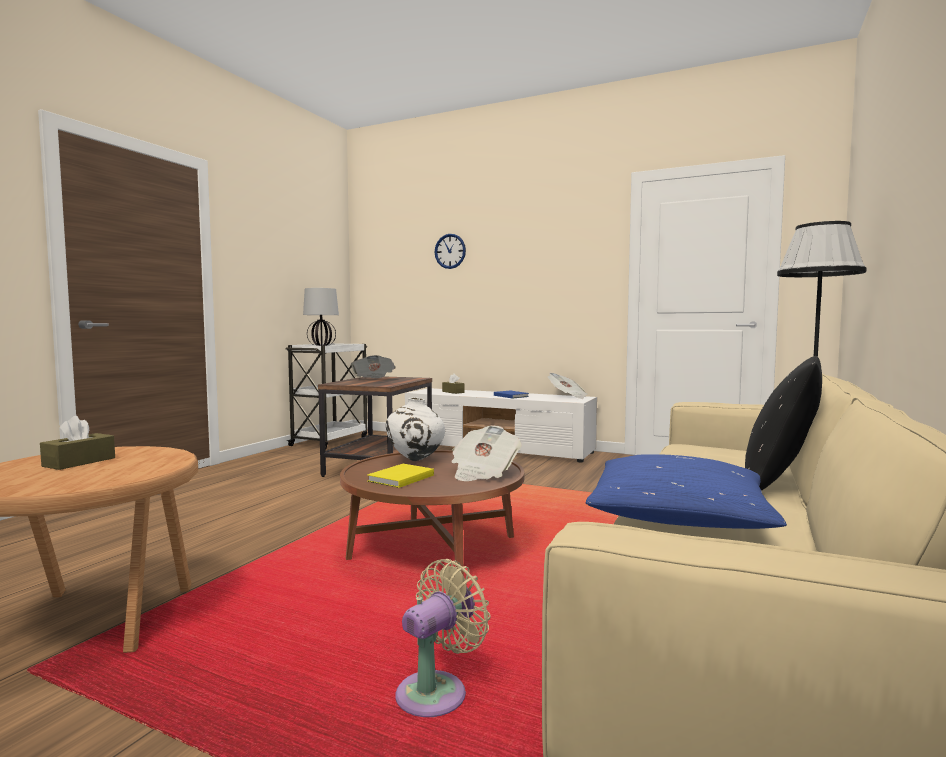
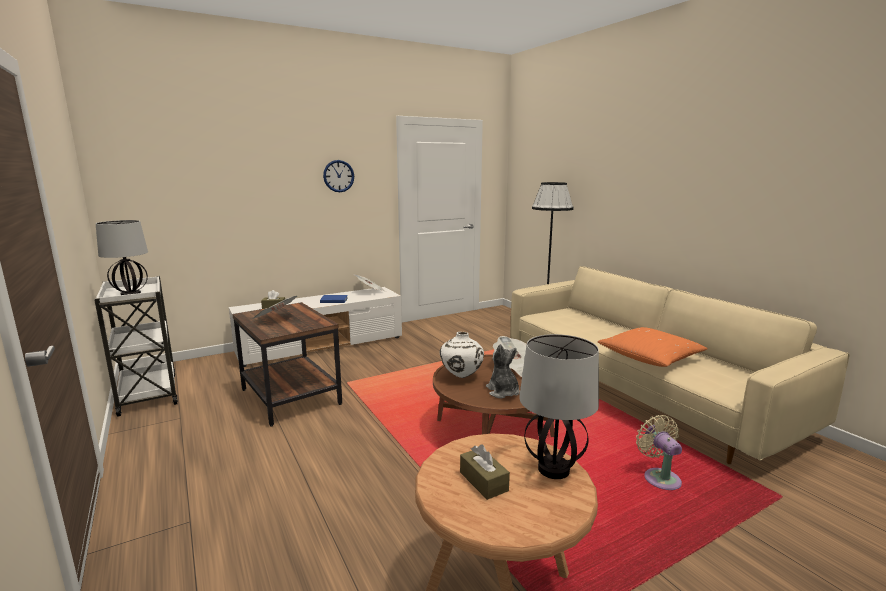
camera: 55 degrees left, 10 degrees up
(110, 476) = (552, 469): none -> table lamp
(399, 478) = (503, 392): yellow book -> plush toy
(450, 251) = (235, 168): wall clock -> wall clock (338, 176)
(678, 516) = (650, 357): blue pillow -> orange pillow
(780, 484) = (616, 327): black pillow -> none

